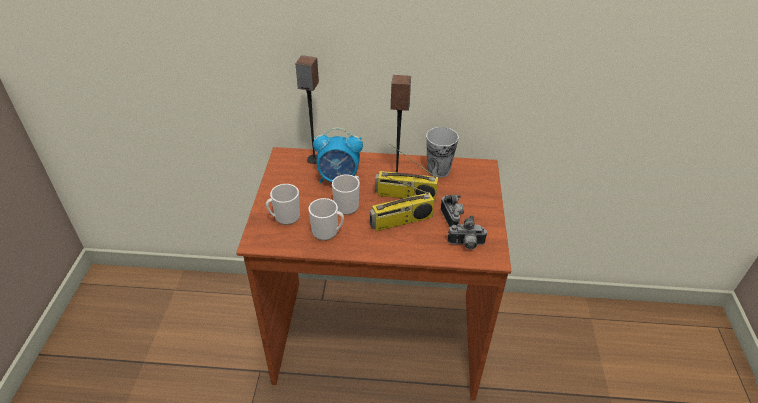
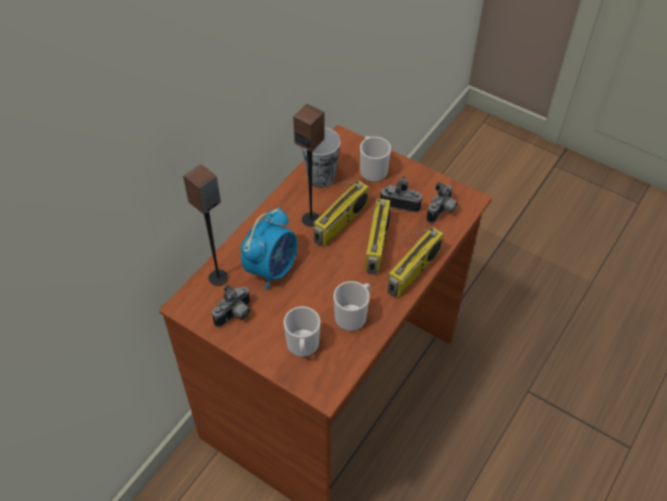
camera: 60 degrees left, 10 degrees up
(290, 178) = (235, 315): none -> camera
(348, 205) = (322, 279): mug -> mug (372, 170)
(392, 250) = (414, 272): none -> radio

